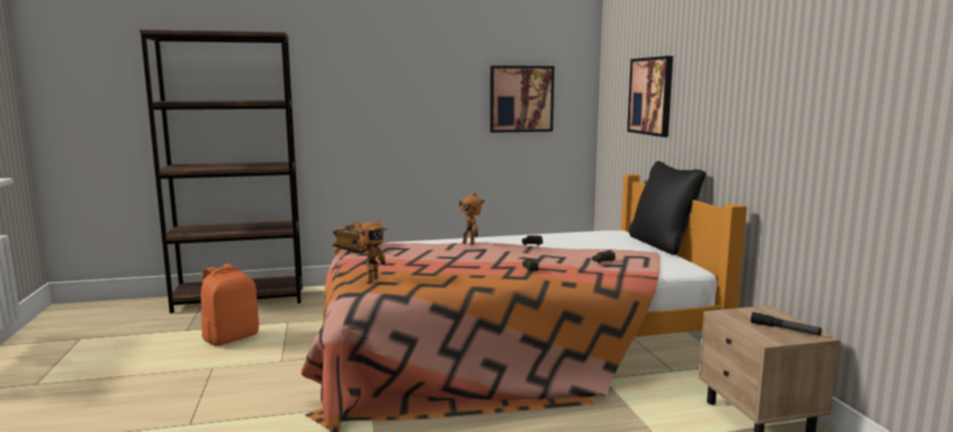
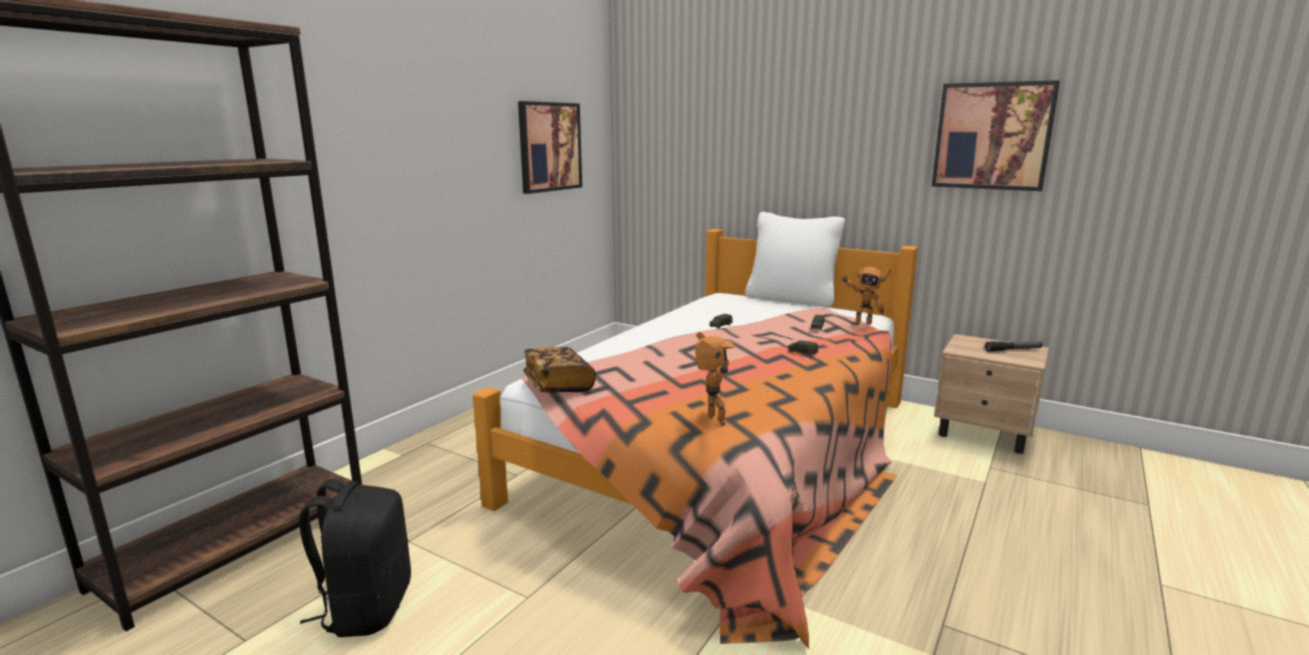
camera: 45 degrees left, 5 degrees up
(231, 337) = (366, 608): orange backpack -> black backpack
(469, 243) = (668, 341): toy robot -> toy robot (861, 323)
(651, 96) = (729, 140): picture -> picture (992, 136)
(662, 244) = (791, 299): black pillow -> white pillow

